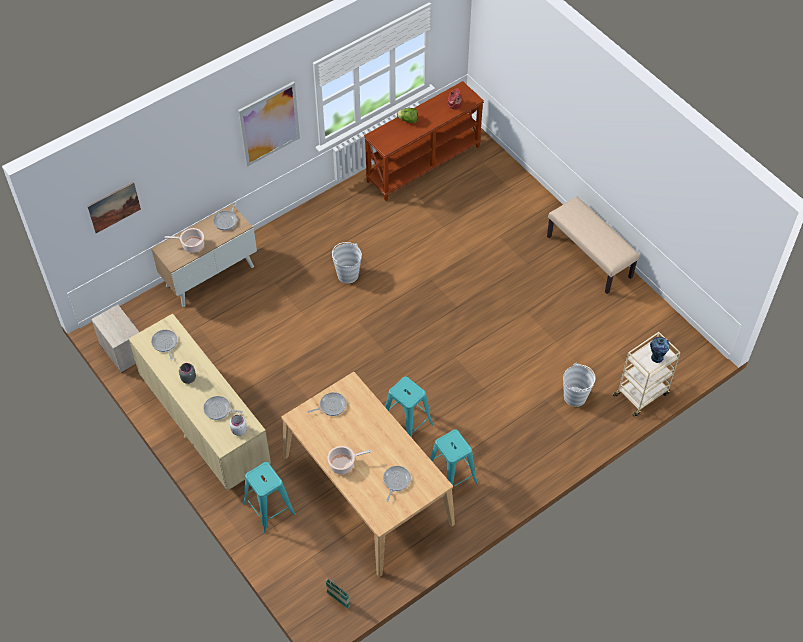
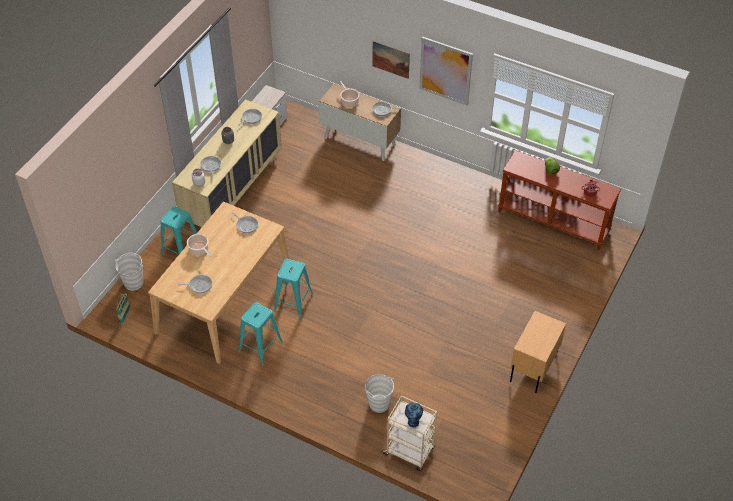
camera: 65 degrees right, 5 degrees down
(114, 207) = (316, 27): picture -> picture (391, 59)
(347, 274) = (410, 216): white bucket -> white bucket (134, 283)
(590, 257) = (533, 367): beige bench -> beige nightstand

